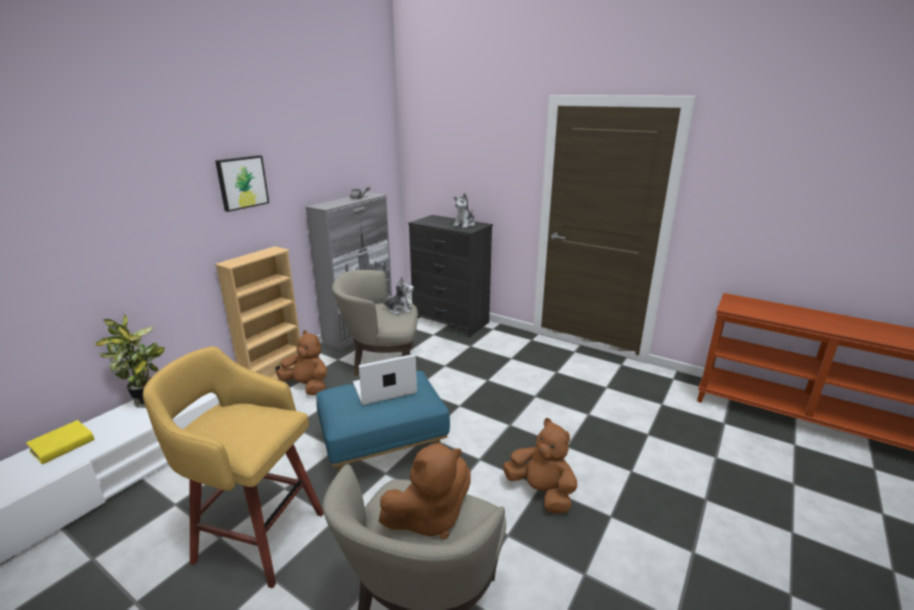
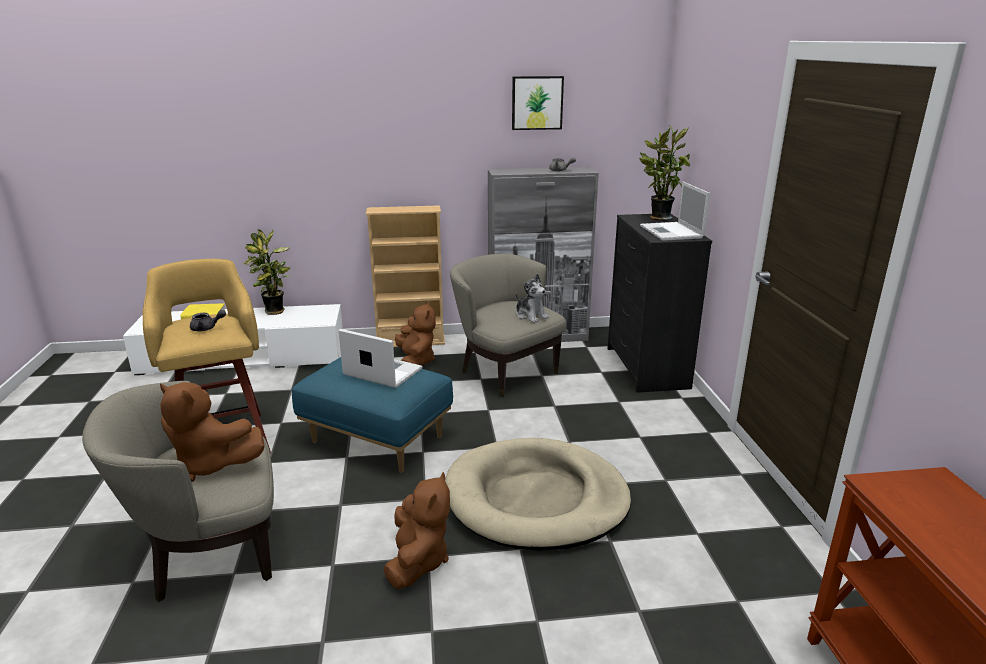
camera: 50 degrees right, 0 degrees up
(242, 182) = (410, 131): picture -> picture (537, 103)
(248, 422) = (207, 328): none -> grey teapot
(434, 219) = (658, 218): none -> potted plant
(464, 225) = (672, 232): plush toy -> laptop
(528, 418) = (536, 499): none -> beige dog bed

